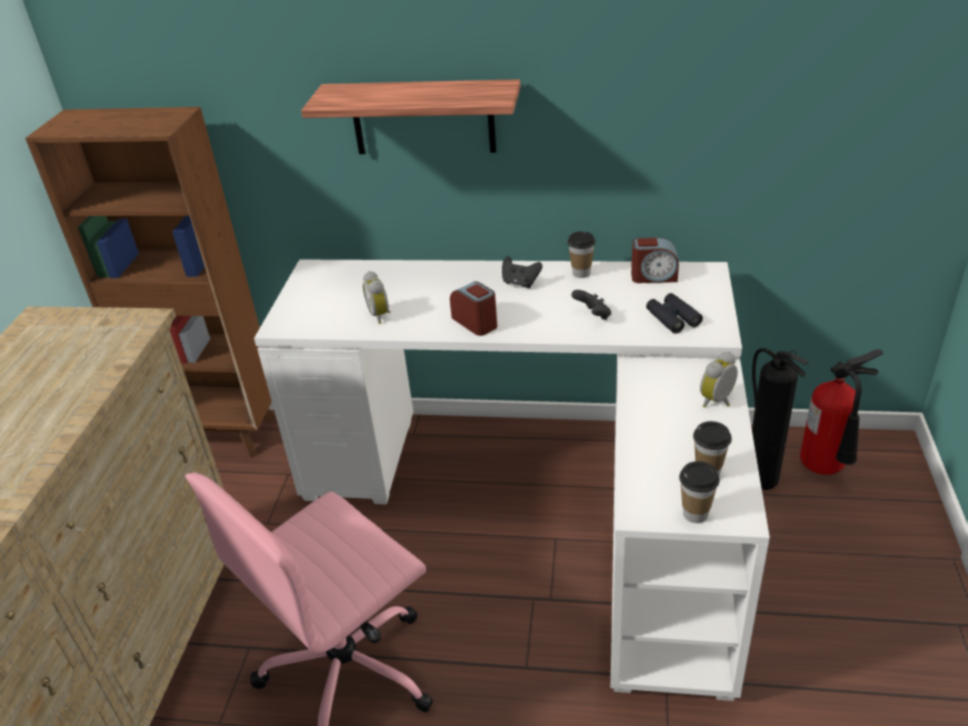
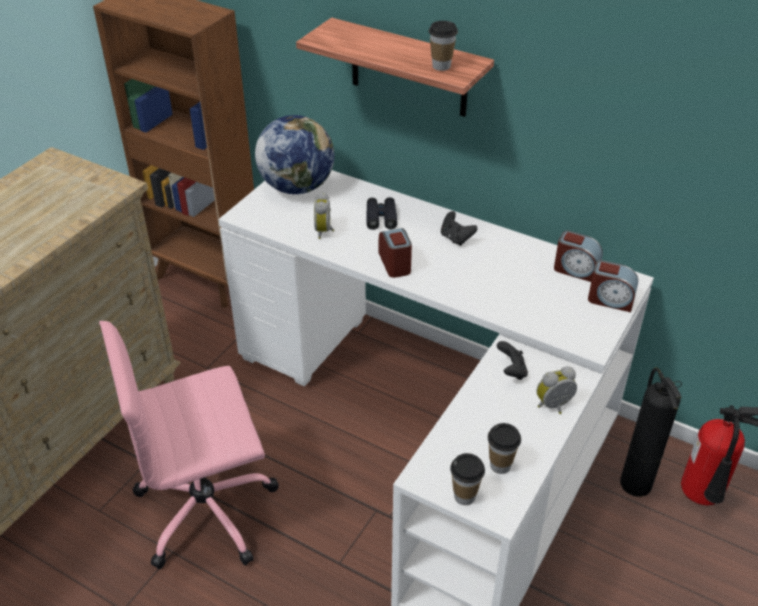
camera: 20 degrees right, 5 degrees up
(322, 284) = (297, 187): none -> globe
(581, 273) = (514, 246): cup -> cup (441, 66)
(593, 316) = (496, 291): black game controller -> black game controller (511, 371)
(672, 318) = (563, 316): black binoculars -> black binoculars (381, 217)
(704, 291) = (610, 300): none -> alarm clock

